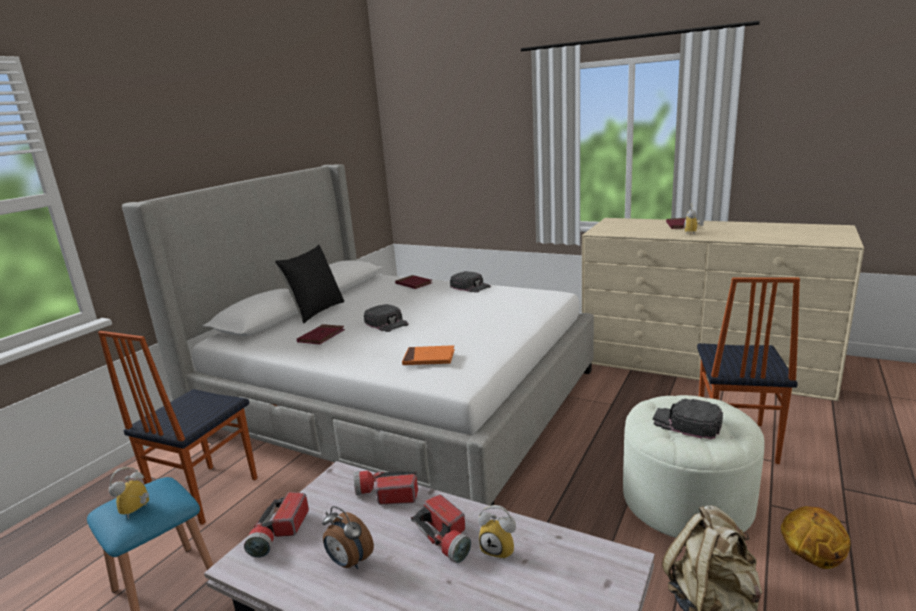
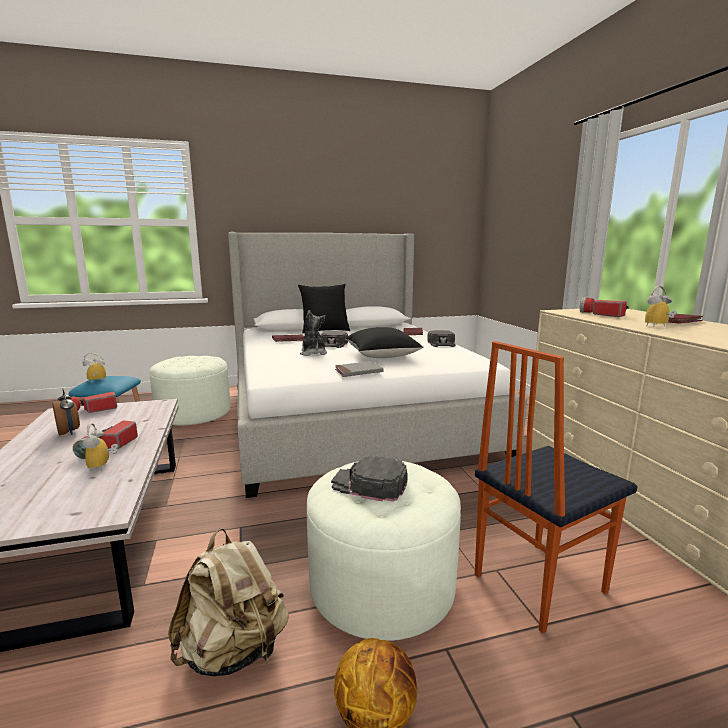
camera: 45 degrees right, 5 degrees down
(205, 494) = (193, 413): chair -> white ottoman
(349, 562) = (69, 432): alarm clock -> alarm clock turned 150 degrees clockwise
(386, 494) = (149, 419): flashlight -> flashlight (600, 314)
(408, 341) = (313, 353): none -> plush toy
(429, 358) = (291, 362): orange book -> none
(470, 318) = (382, 356): none -> black pillow
(506, 341) = (358, 371): none -> grey book
(687, 423) = (369, 485): black cap -> black cap turned 60 degrees counterclockwise

